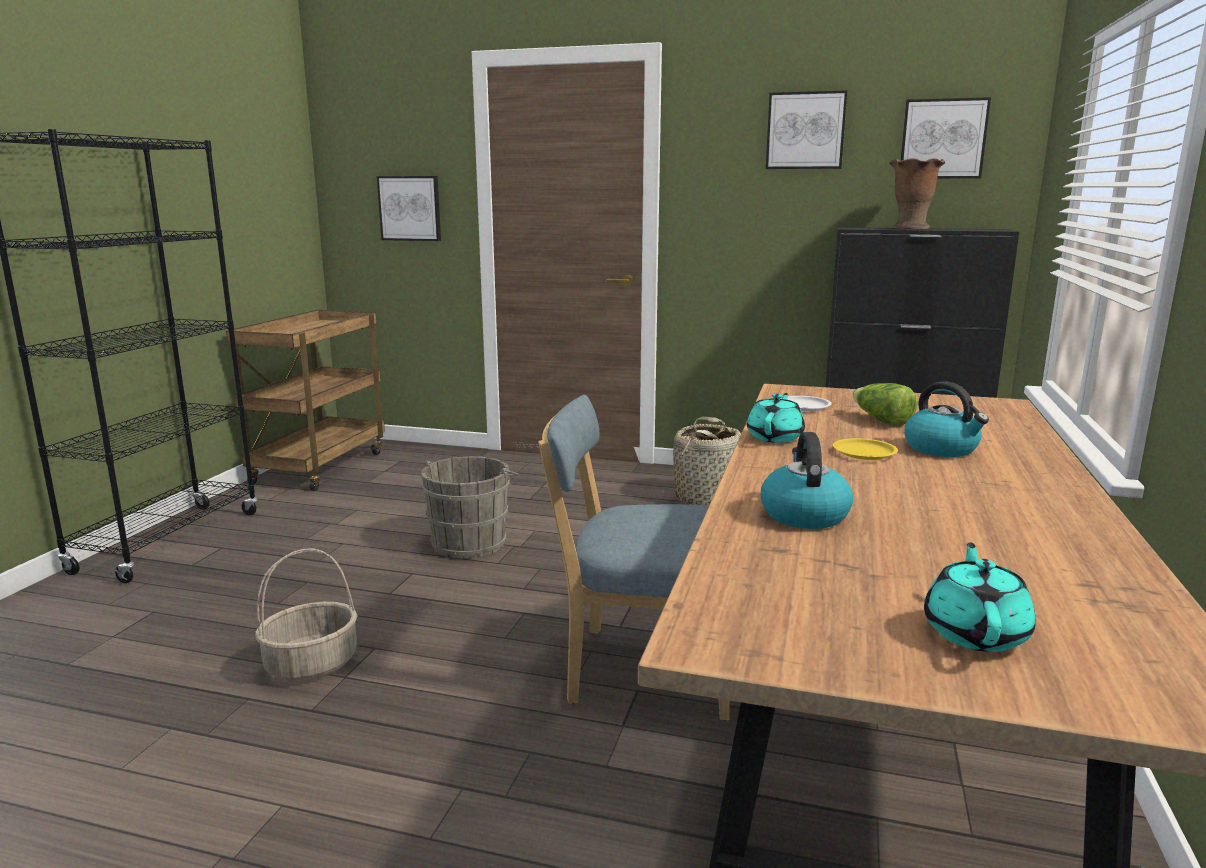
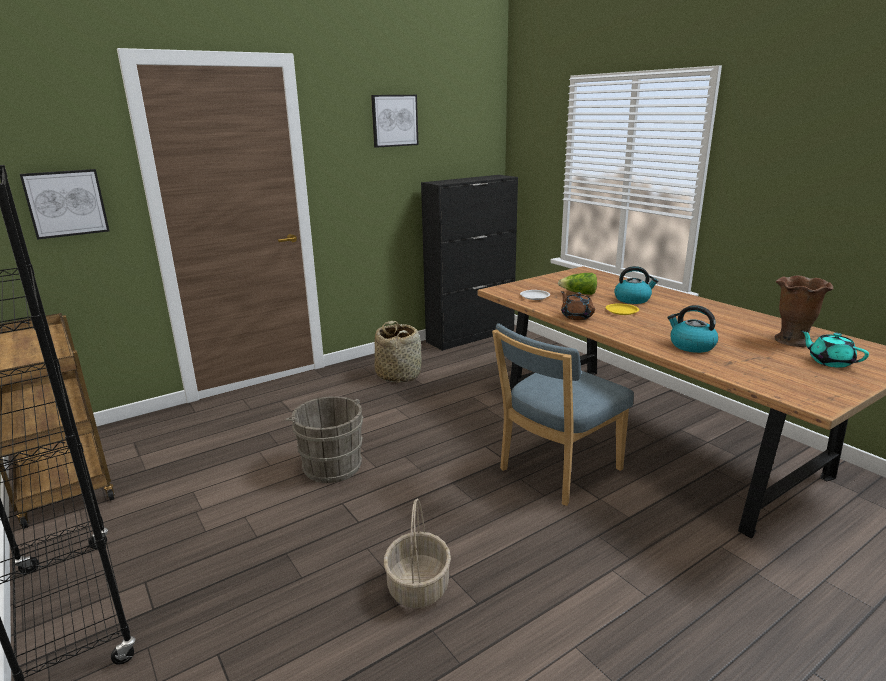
camera: 50 degrees left, 5 degrees up
(775, 437) = (576, 316): turquoise teapot -> brown teapot
(911, 228) = (465, 180): brown vase -> brown vase (792, 340)
(943, 139) = (464, 124): picture -> none

